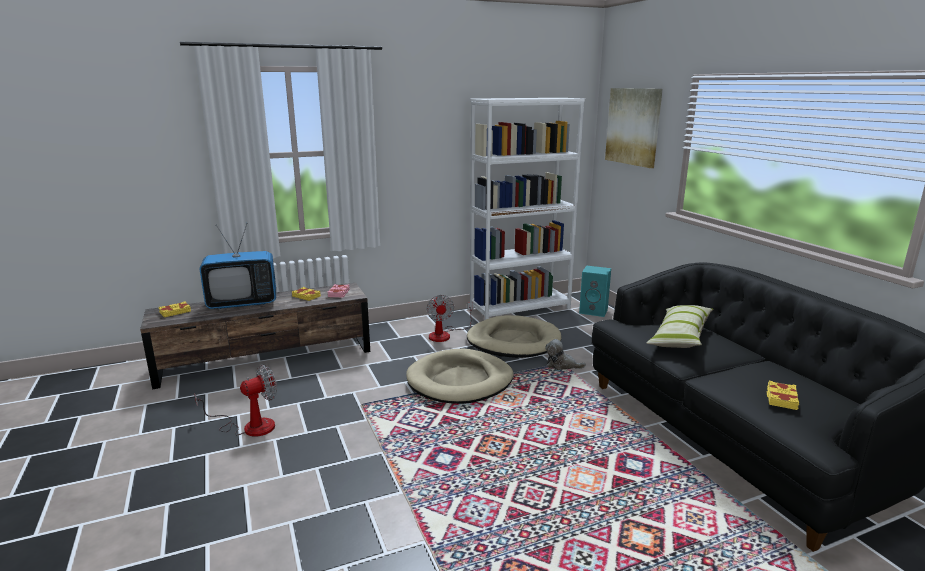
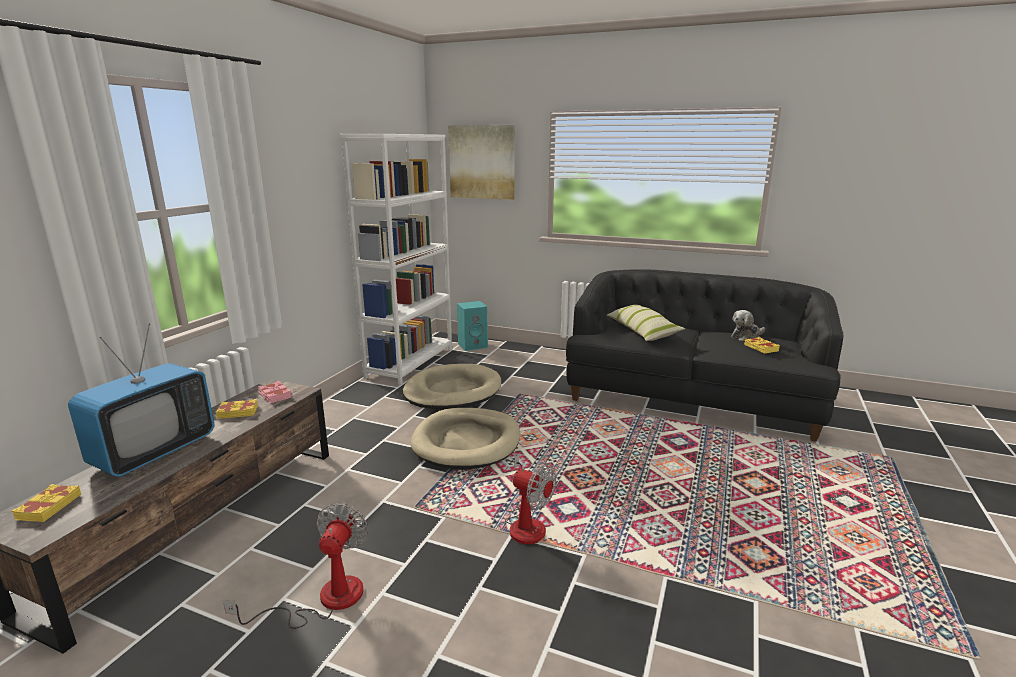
camera: 45 degrees left, 0 degrees up
(445, 334) = (380, 409): fan -> fan (526, 523)
(561, 365) = (522, 395): plush toy -> plush toy (746, 337)

